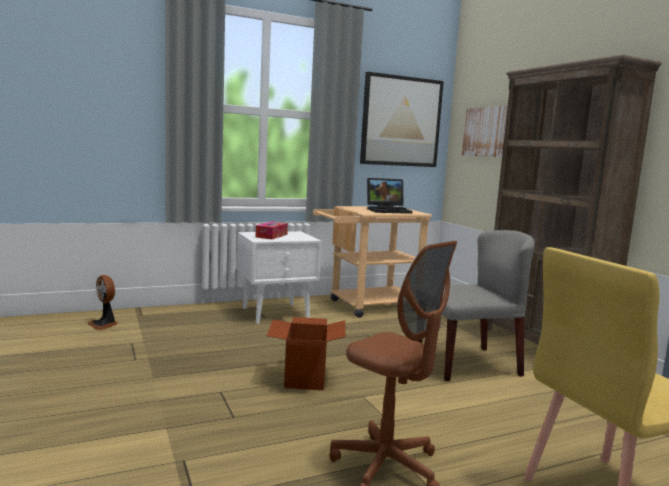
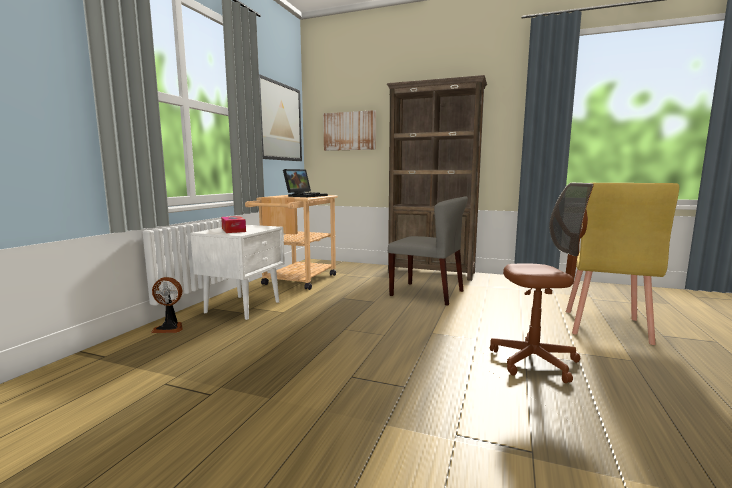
camera: 45 degrees left, 0 degrees up
(104, 324) = (76, 383): fan -> fan (170, 328)
(305, 378) = (377, 339): cardboard box -> none
(467, 363) = (427, 293): grey chair -> grey chair turned 90 degrees clockwise

